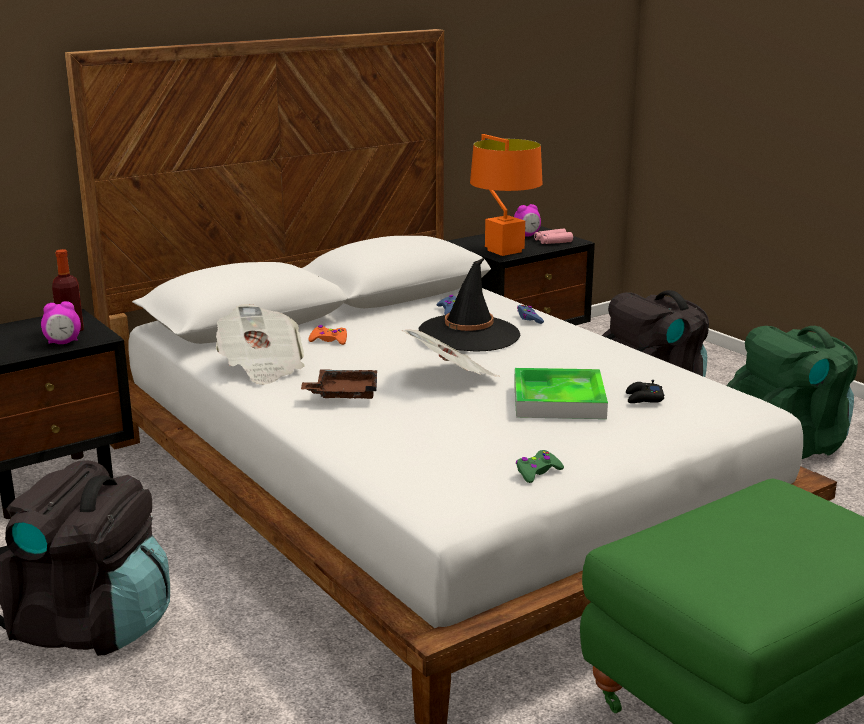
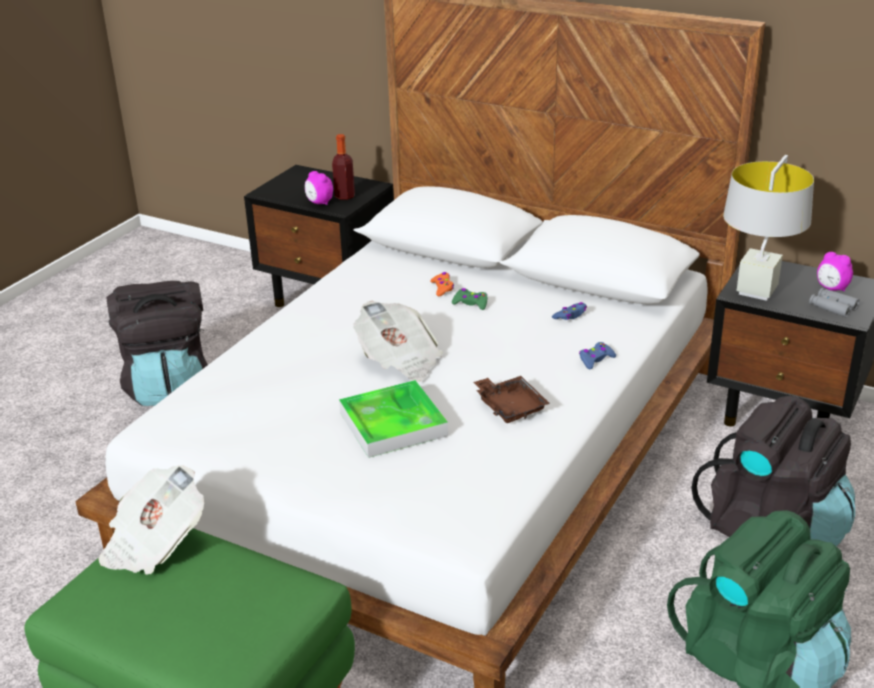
camera: 65 degrees right, 10 degrees up
(261, 367) = (359, 282): newspaper -> newspaper (154, 543)
(344, 394) = (329, 328): brown tray -> brown tray (510, 406)
(469, 334) = (513, 341): black hat -> none
(504, 251) = (757, 291): orange table lamp -> grey table lamp
(537, 472) = (234, 448): green game controller -> green game controller (471, 303)
(552, 241) = (832, 307): pink binoculars -> grey binoculars
(643, 398) = (432, 467): black game controller -> none

